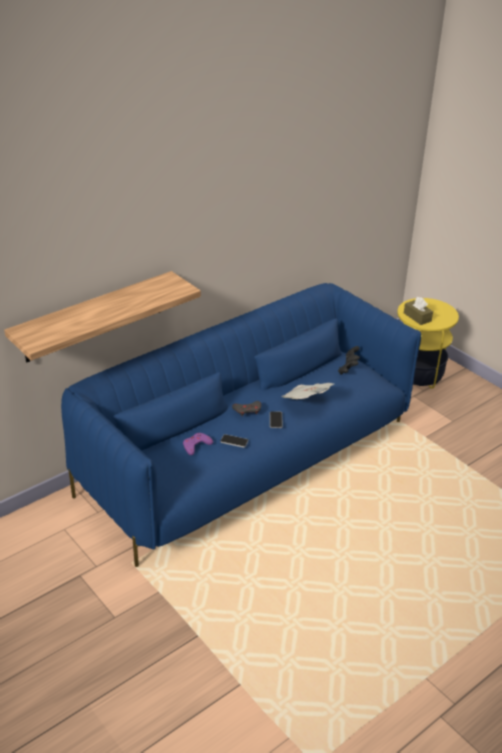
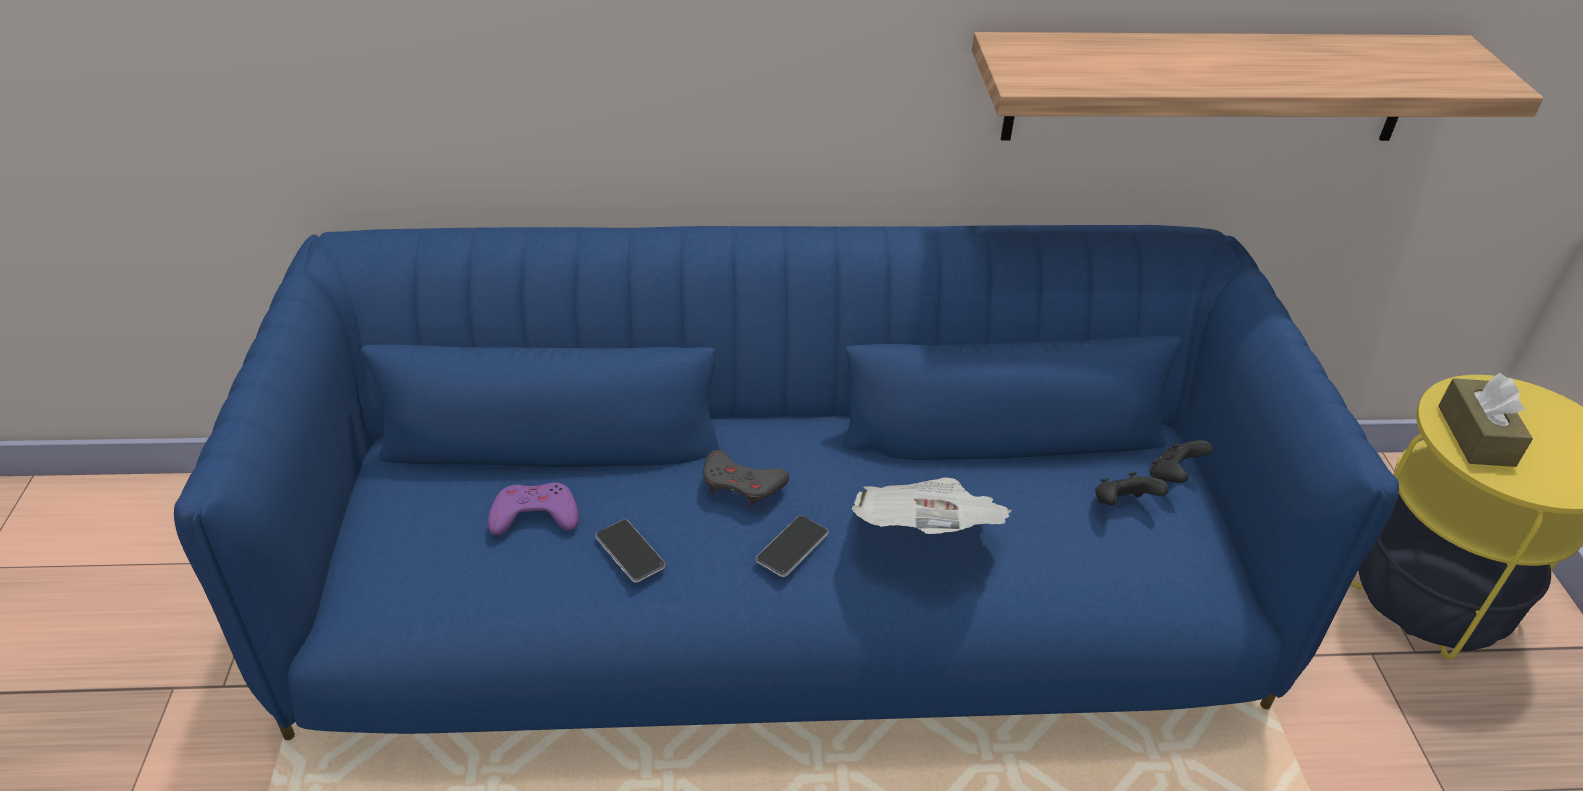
camera: 35 degrees right, 5 degrees up
(94, 317) = (419, 75): shelf -> shelf (1210, 87)

